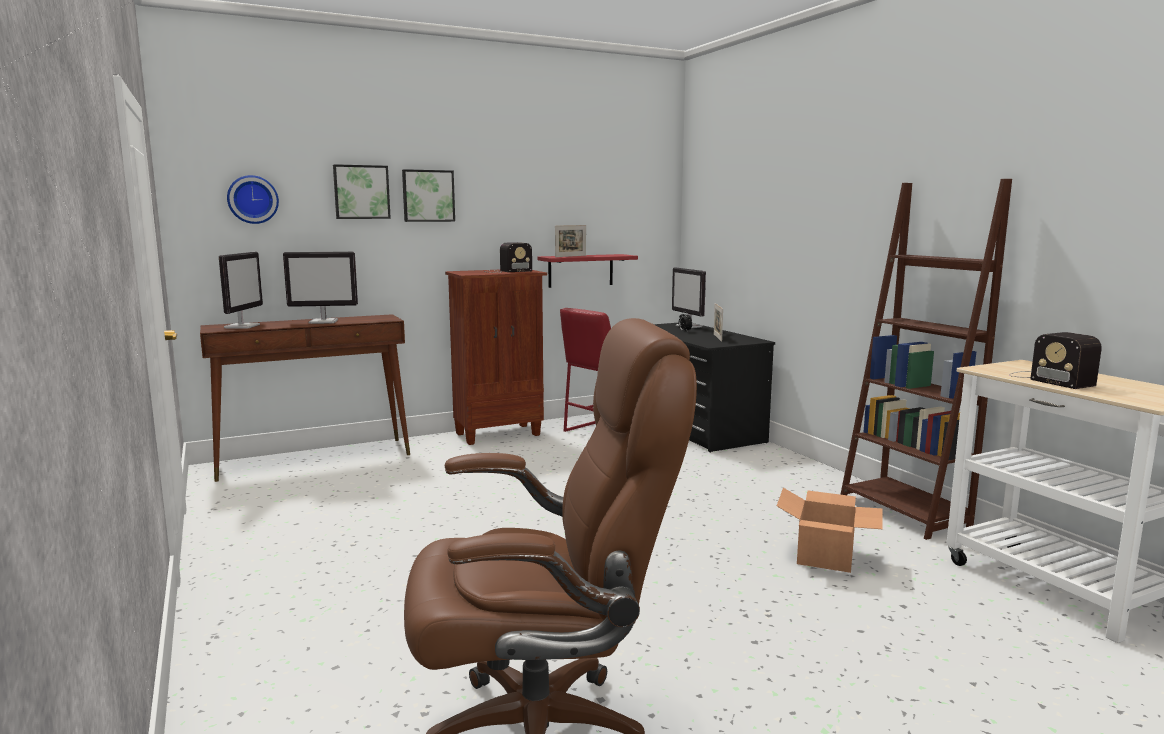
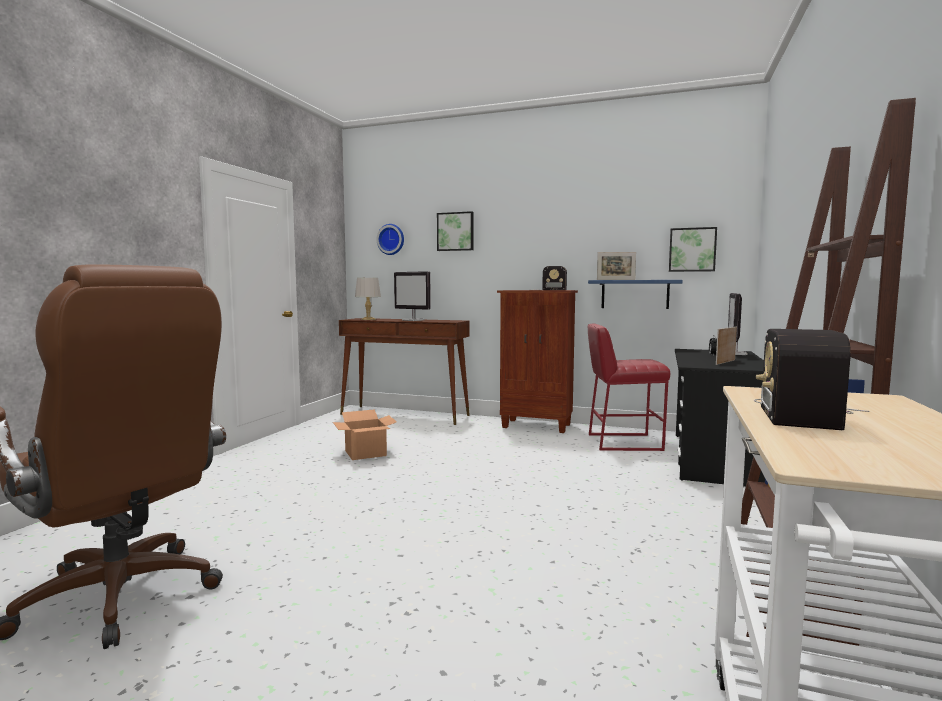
camera: 45 degrees right, 5 degrees down
(242, 326) = (368, 319): monitor -> grey table lamp
(428, 196) = (502, 232): picture -> picture (692, 249)
(580, 270) = (635, 294): red shelf -> blue shelf
(824, 556) = (576, 598): cardboard box -> cardboard box (366, 453)

